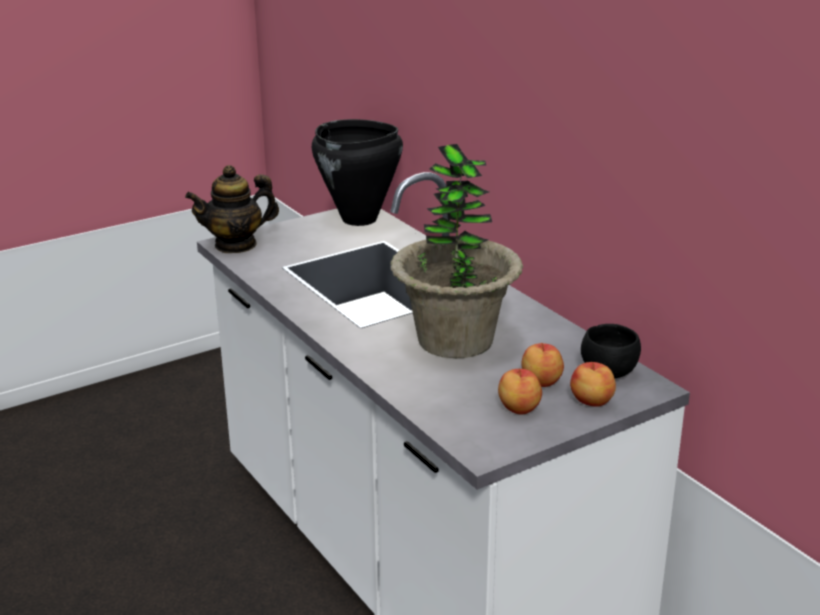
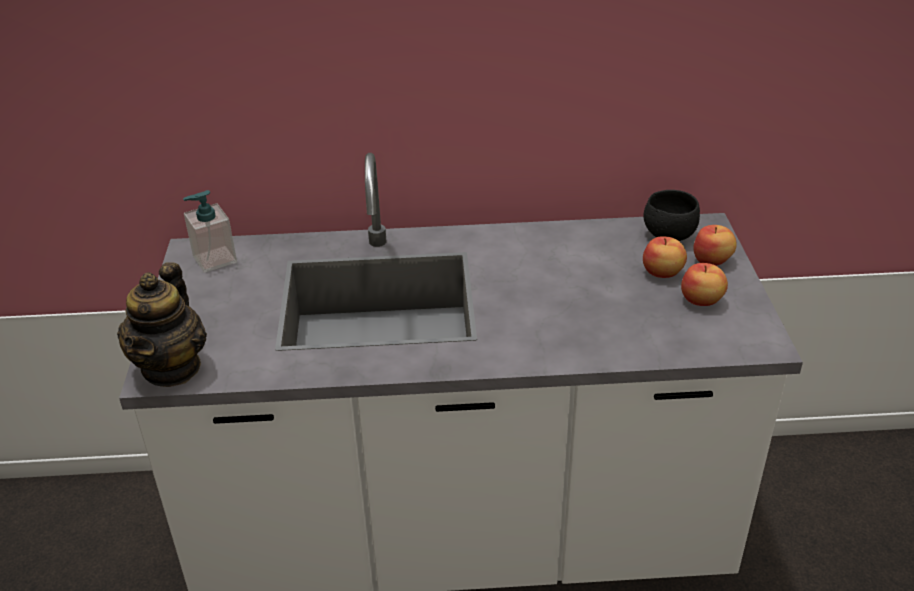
camera: 60 degrees left, 10 degrees up
(359, 219) = (214, 259): black cooking pot -> soap dispenser
(455, 340) = (552, 291): potted plant -> none

